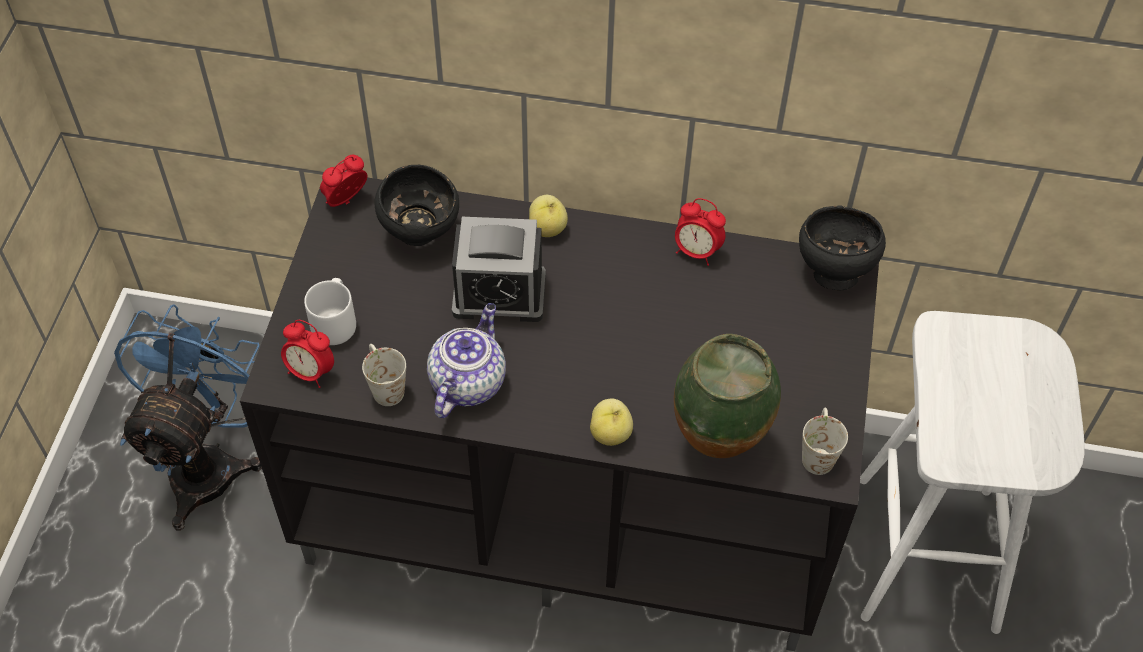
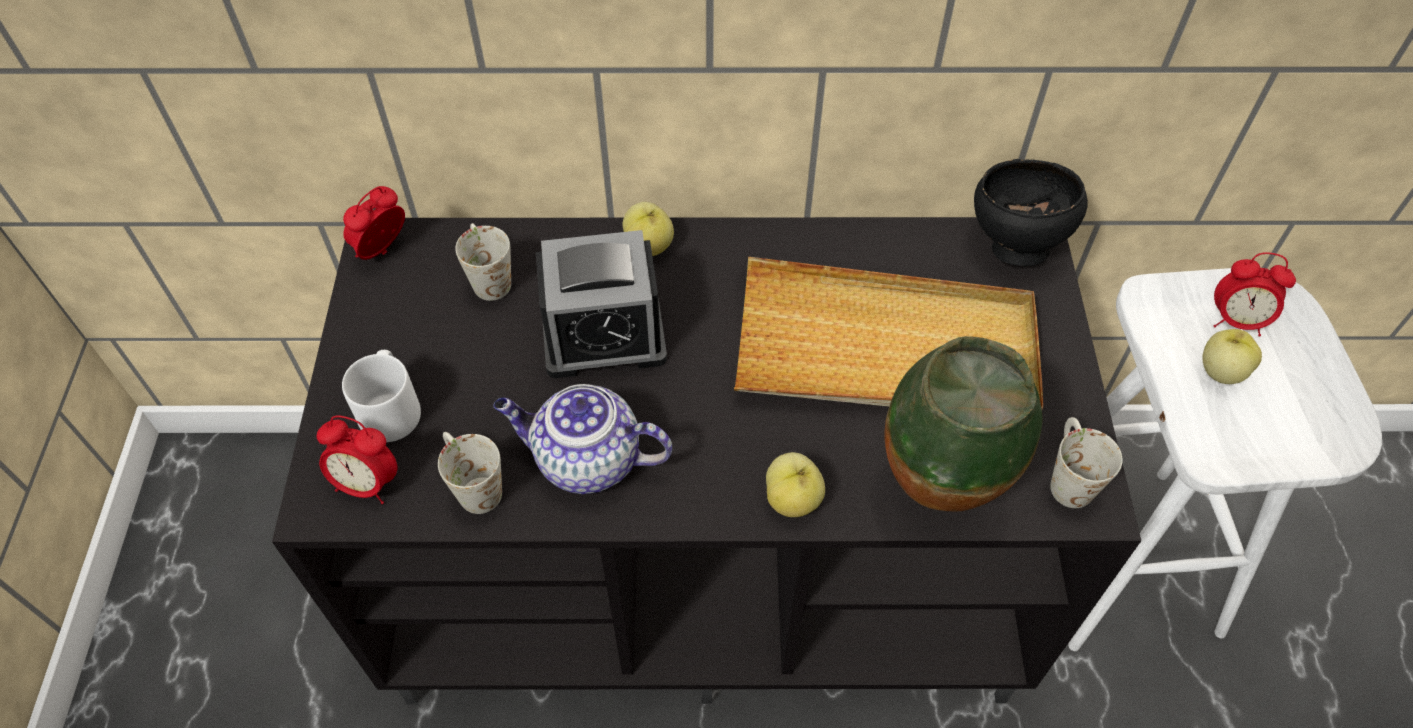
camera: 10 degrees left, 0 degrees up
(210, 461) = (272, 597): blue fan -> none
(421, 234) = (488, 277): black bowl -> white mug
(467, 381) = (585, 460): teapot -> teapot turned 90 degrees counterclockwise
(696, 252) = (841, 246): alarm clock -> alarm clock (1236, 321)
(709, 337) = (886, 349): none -> beige tray
(973, 396) = (1220, 371): none -> apple

